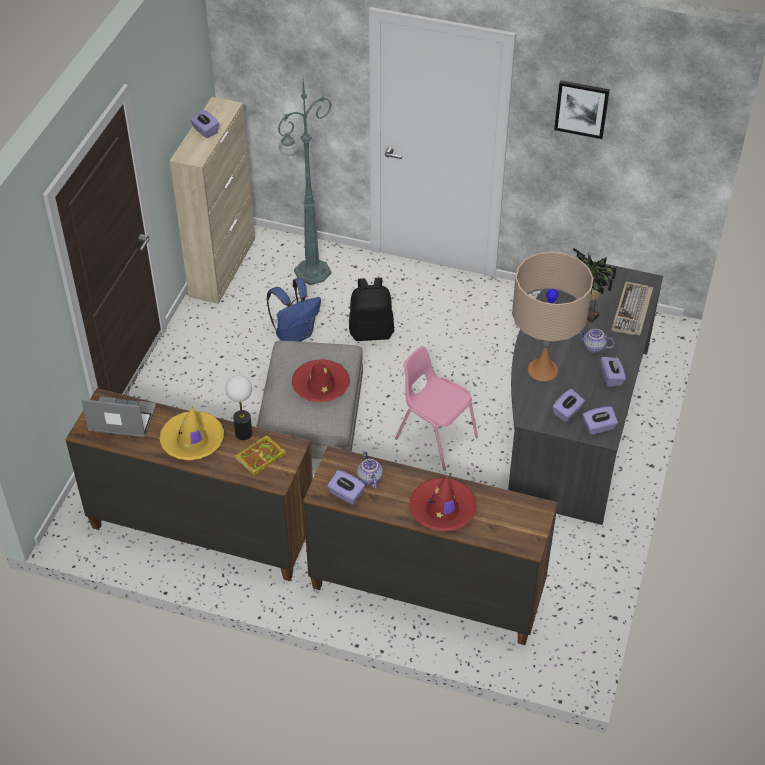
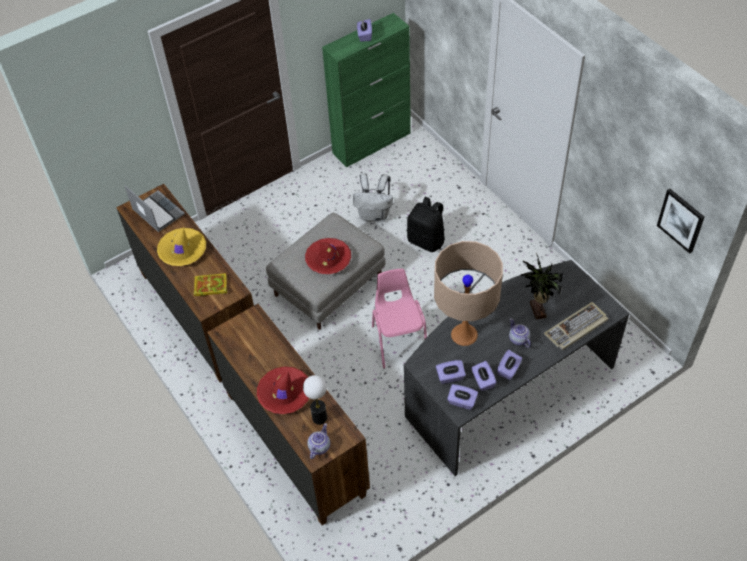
camera: 40 degrees right, 5 degrees up
(223, 267) = (372, 143): beige cabinet -> green cabinet
(244, 433) = (216, 264): table lamp -> table lamp (319, 418)
(295, 334) = (375, 215): blue backpack -> white backpack
(310, 273) = (424, 176): green floor lamp -> none
(346, 494) = (236, 344): purple tissue box -> purple tissue box (483, 381)
(369, 478) = (261, 342): teapot -> teapot (319, 446)
(581, 108) = (620, 143): picture -> picture (681, 220)

